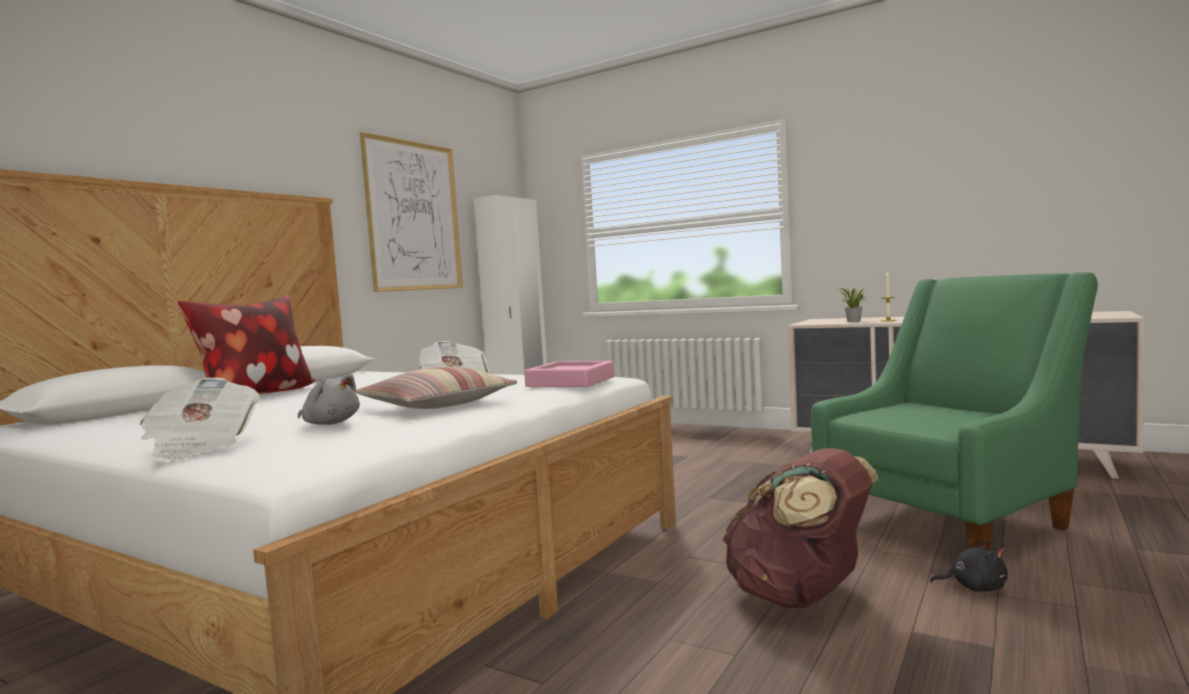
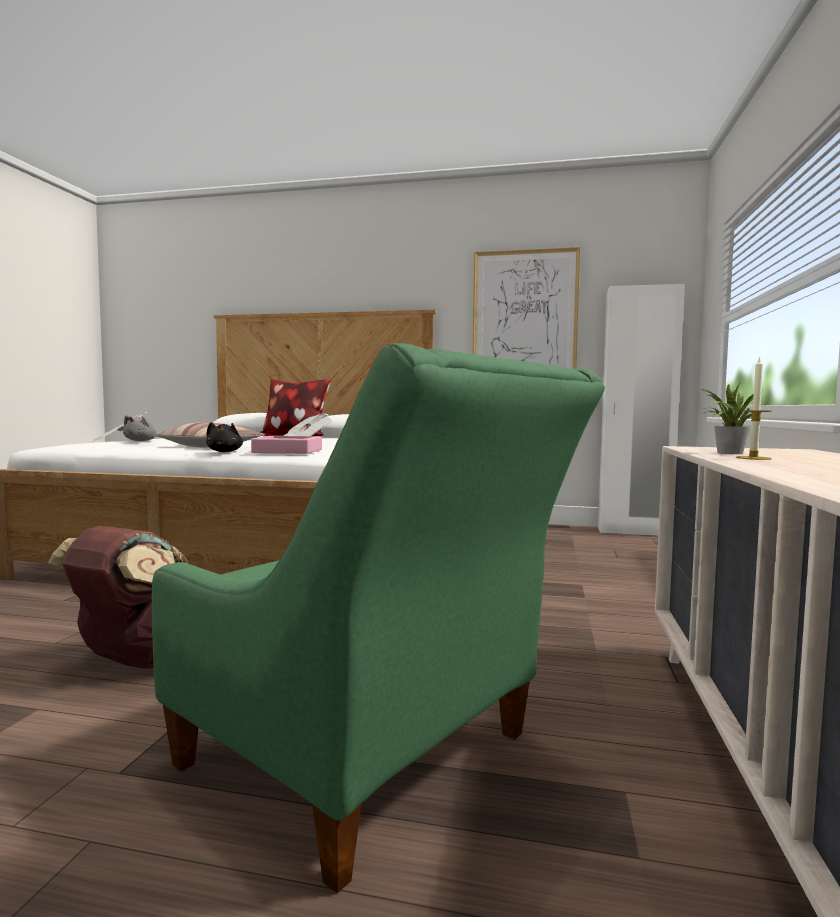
camera: 70 degrees right, 0 degrees up
(974, 588) = (114, 753): black plush toy -> black plush toy (225, 452)

